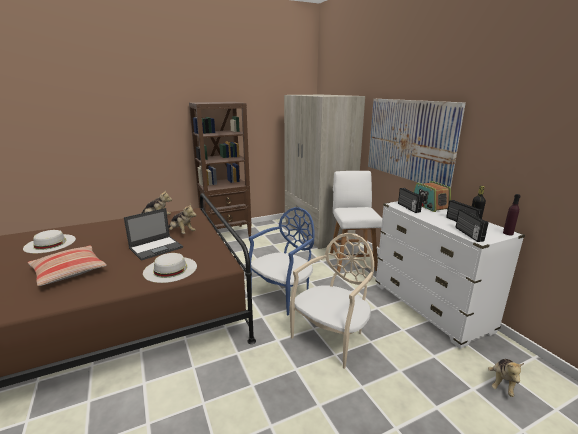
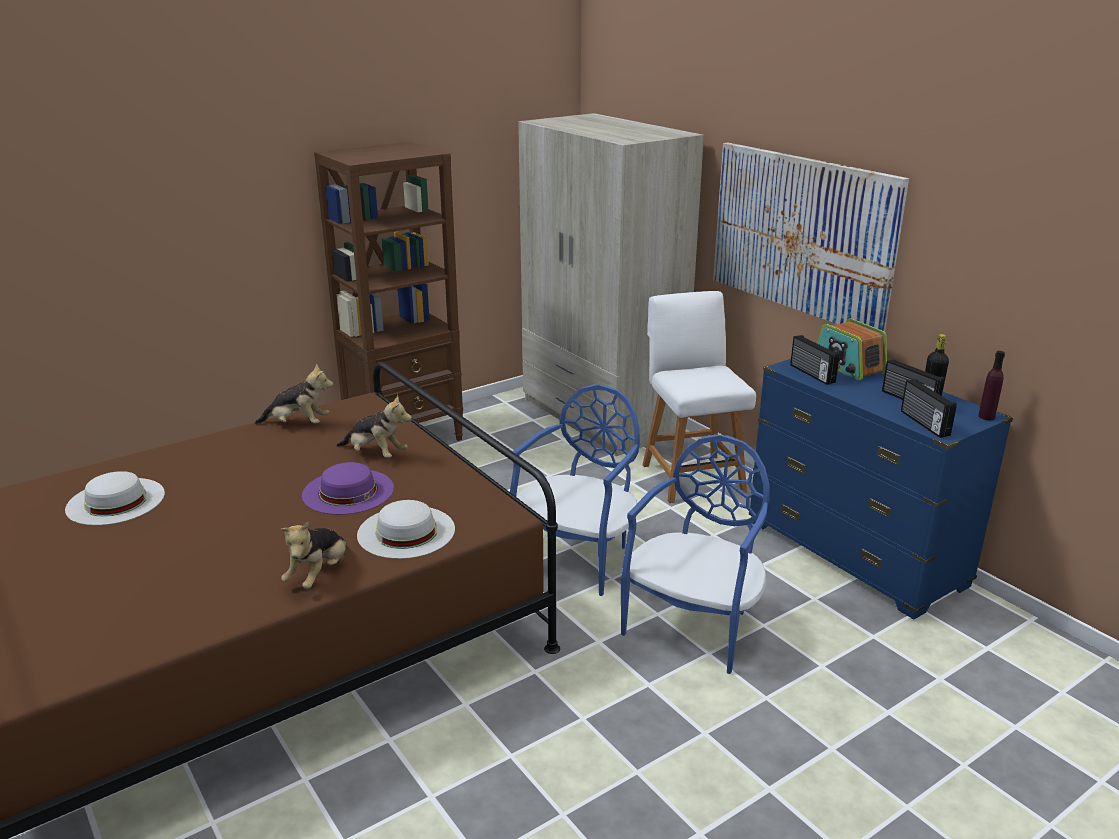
camera: 10 degrees left, 5 degrees up
(69, 271) = (212, 555): pillow -> none
(156, 248) = (348, 491): laptop -> purple hat
(332, 337) = (694, 626): beige chair -> blue chair
(430, 307) = (855, 554): white dresser -> blue dresser
(502, 383) = (983, 665): plush toy -> plush toy (318, 574)

